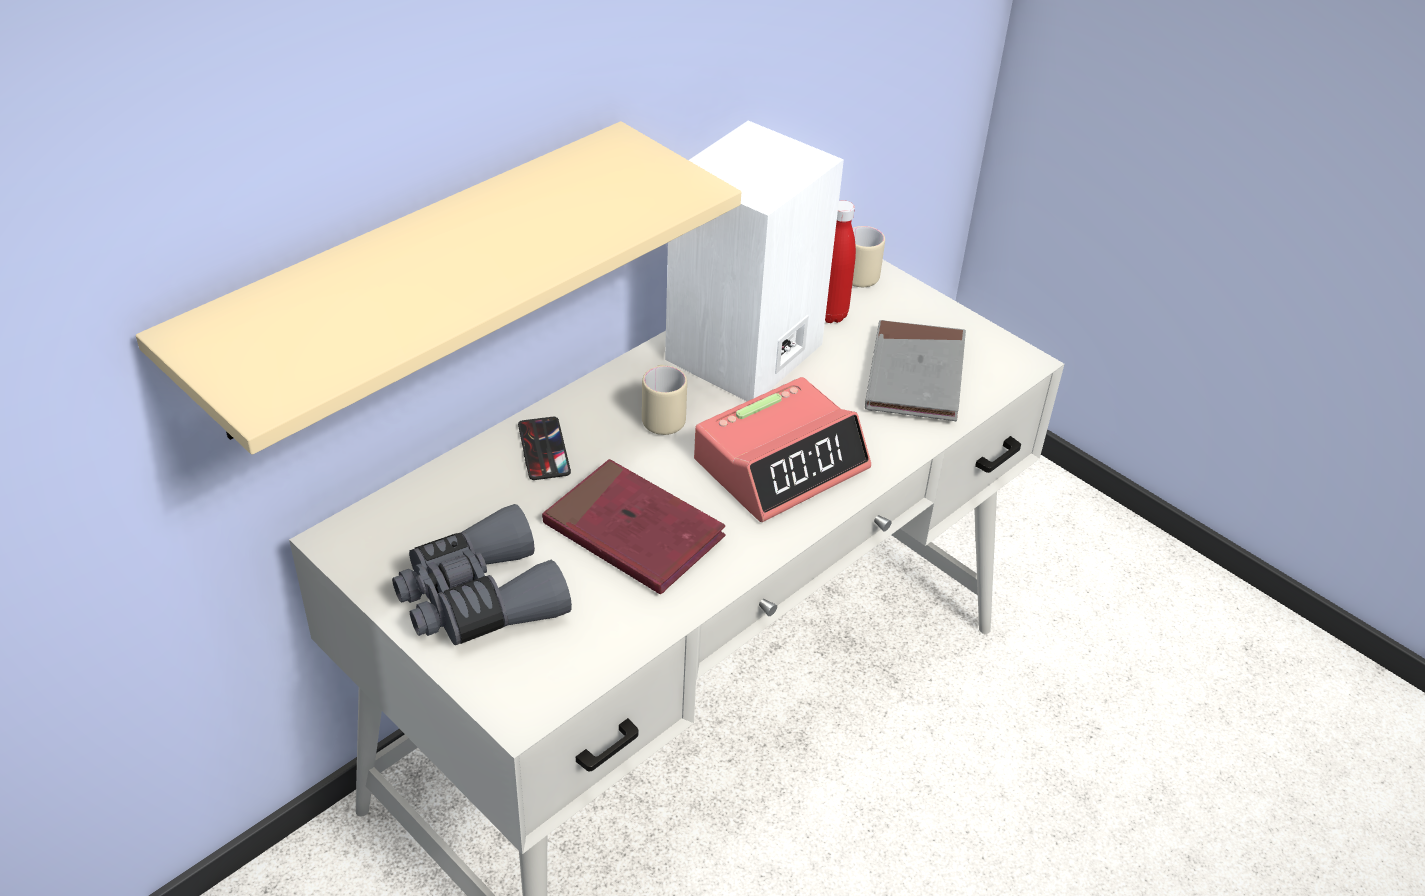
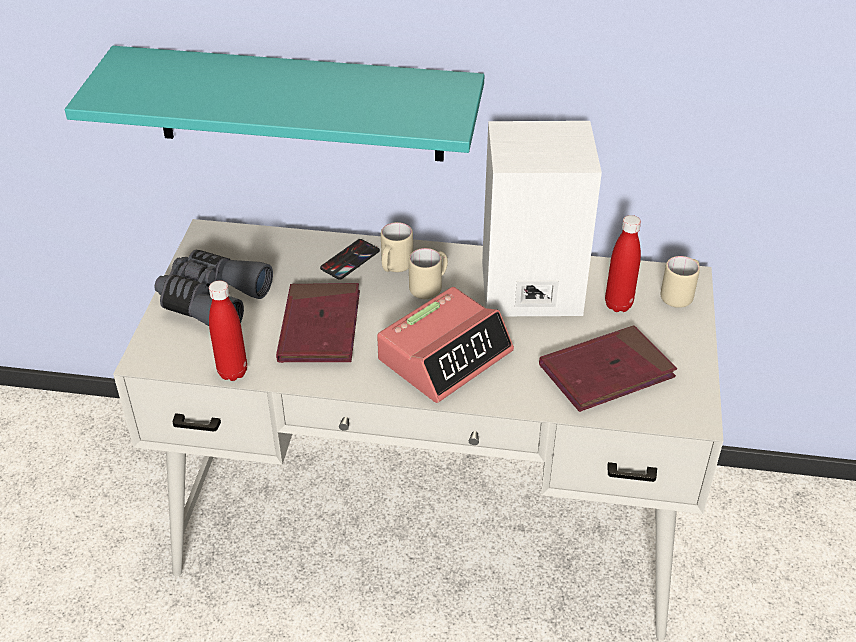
camera: 55 degrees right, 0 degrees up
(411, 280) = (298, 104): beige shelf -> turquoise shelf
(598, 423) = (394, 267): none -> beige mug
(631, 643) = (232, 372): none -> red bottle
(781, 464) = (445, 355): alarm clock -> alarm clock turned 60 degrees counterclockwise
(915, 376) = (606, 372): grey book -> red book

